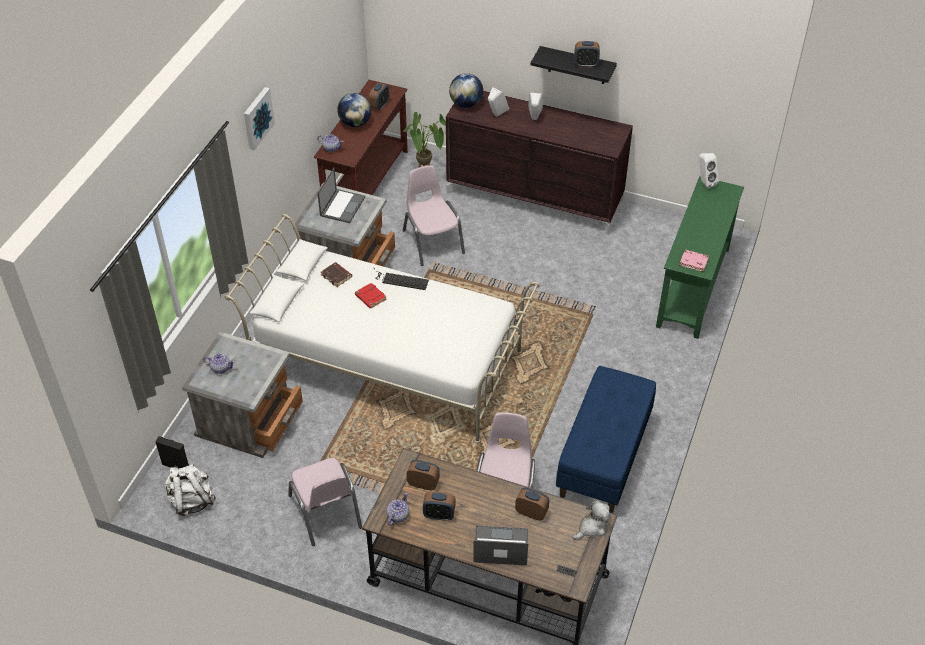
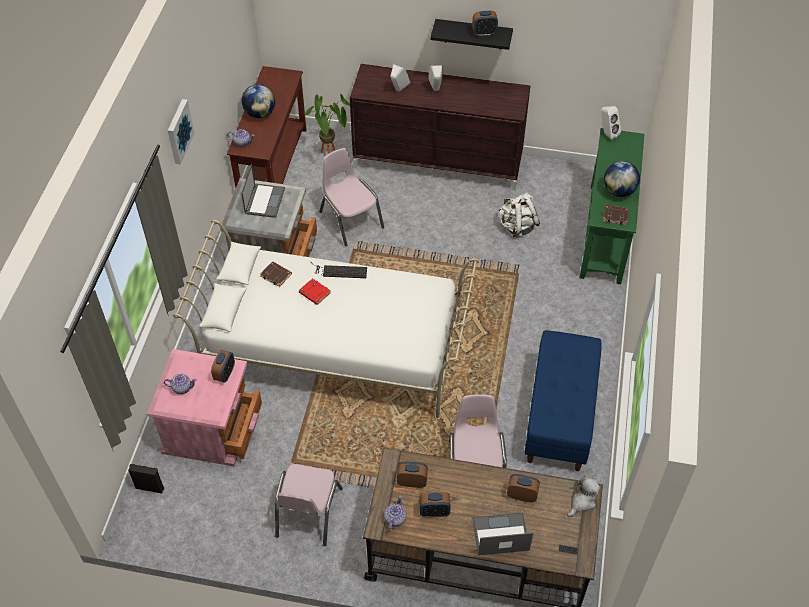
camera: 10 degrees left, 5 degrees up
(191, 500) = (173, 521): white backpack -> white backpack (517, 226)
(251, 419) = (214, 427): grey nightstand -> pink nightstand
(325, 512) = (308, 512): pink chair -> pink chair turned 45 degrees clockwise
(379, 105) = (280, 92): alarm clock -> alarm clock (225, 374)
(466, 104) = (366, 82): globe -> globe (619, 191)
(694, 262) = (615, 216): pink book -> brown book

